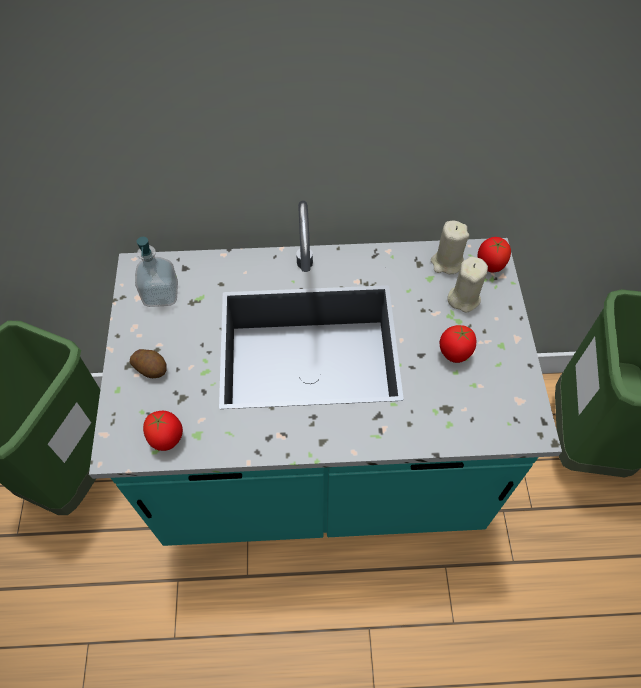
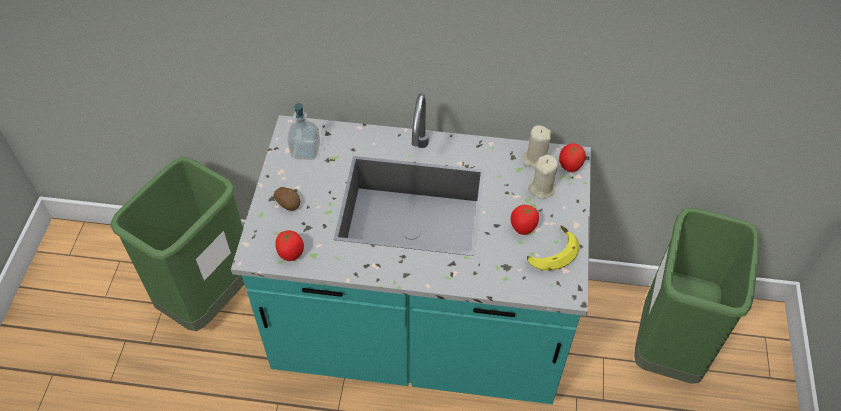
camera: 10 degrees right, 5 degrees down
(496, 379) = (550, 252): none -> banana

